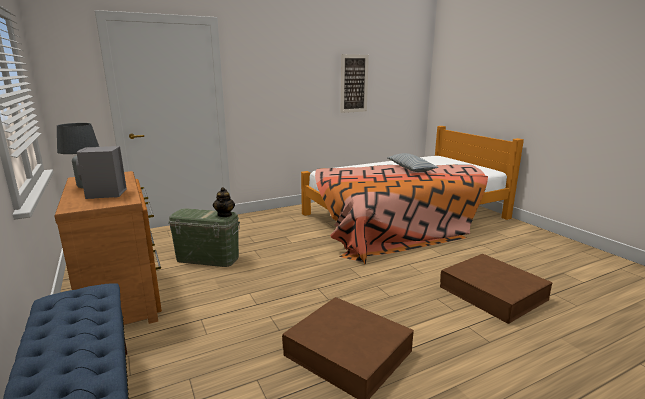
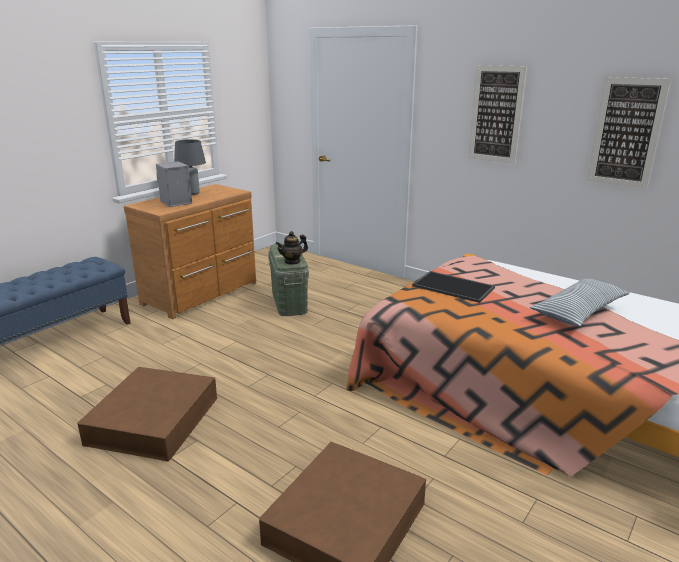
camera: 65 degrees right, 5 degrees up
(285, 80) = (496, 114): none -> picture
(358, 179) = (454, 286): none -> tray

